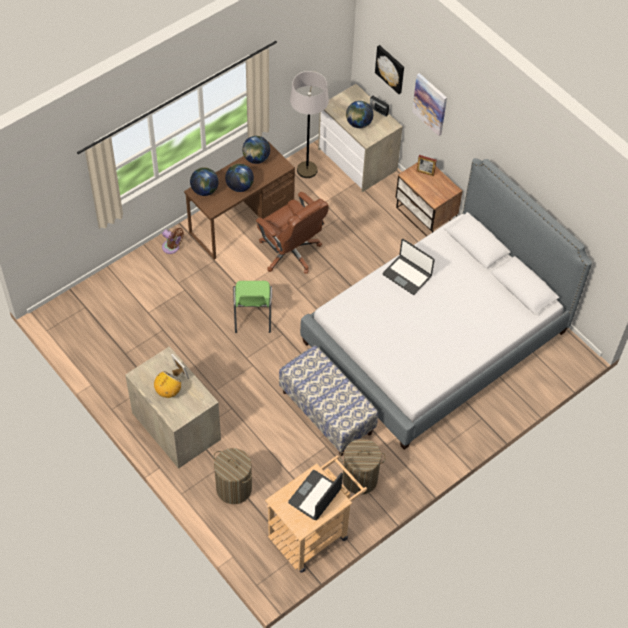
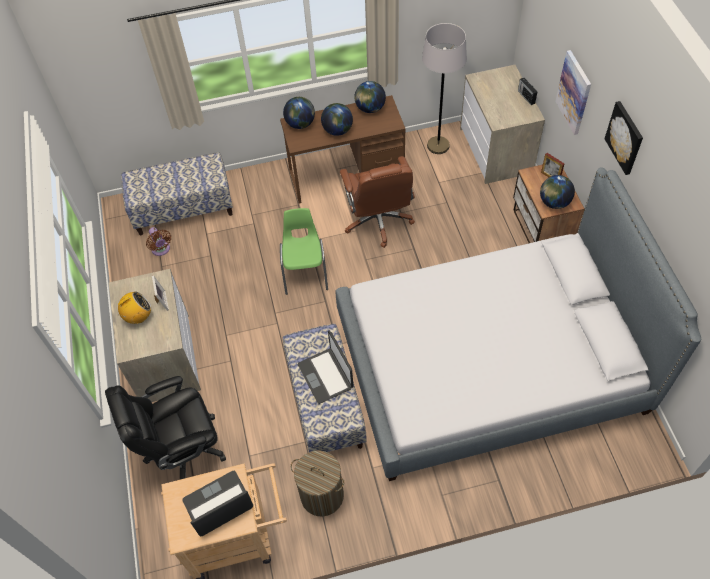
camera: 30 degrees right, 0 degrees up
(114, 298) = (183, 209): none -> bench
(172, 248) = (265, 179): brown fan -> brown fan (161, 249)
(234, 488) = (183, 449): laundry basket -> black office chair
(252, 315) = (305, 271): green chair -> green chair turned 150 degrees clockwise
(358, 123) = (497, 104): globe -> globe (554, 202)
(390, 68) = (546, 45): picture -> picture (625, 137)
(407, 275) = (474, 281): laptop -> laptop (326, 376)

